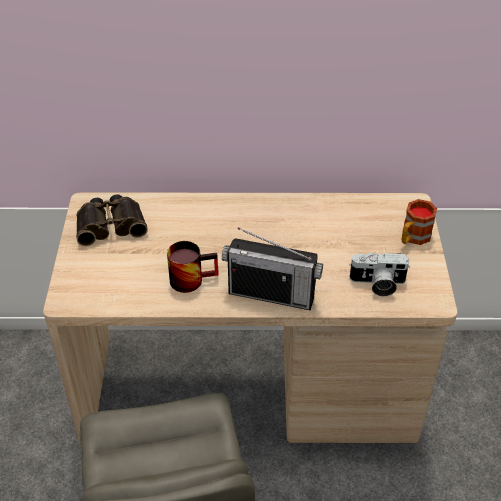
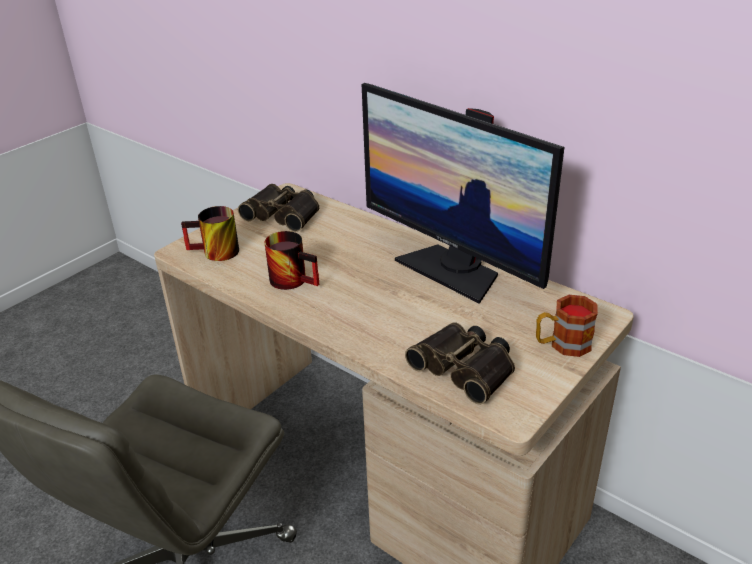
camera: 40 degrees right, 10 degrees down
(99, 288) = (214, 253): none -> mug
(271, 294) = (347, 325): radio -> none
(291, 214) = (453, 269): none -> monitor
(377, 284) = (466, 367): camera -> binoculars

